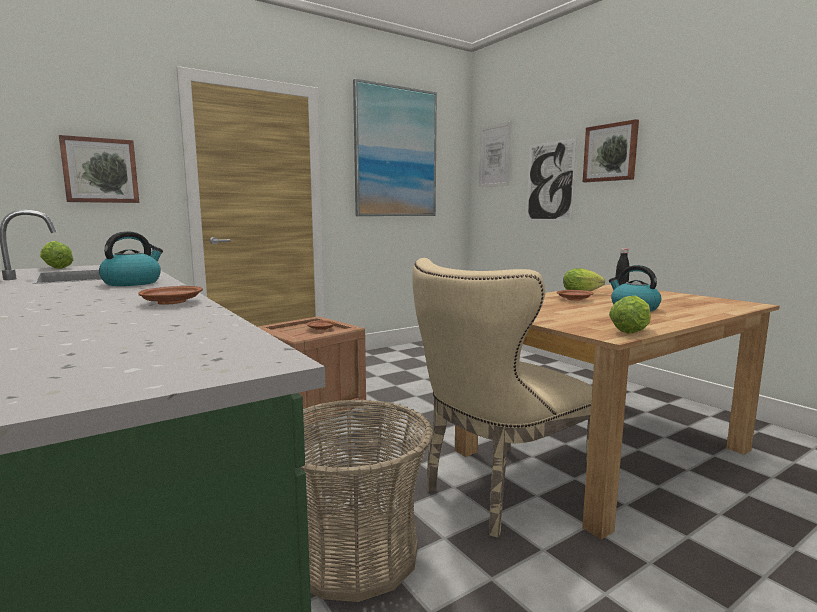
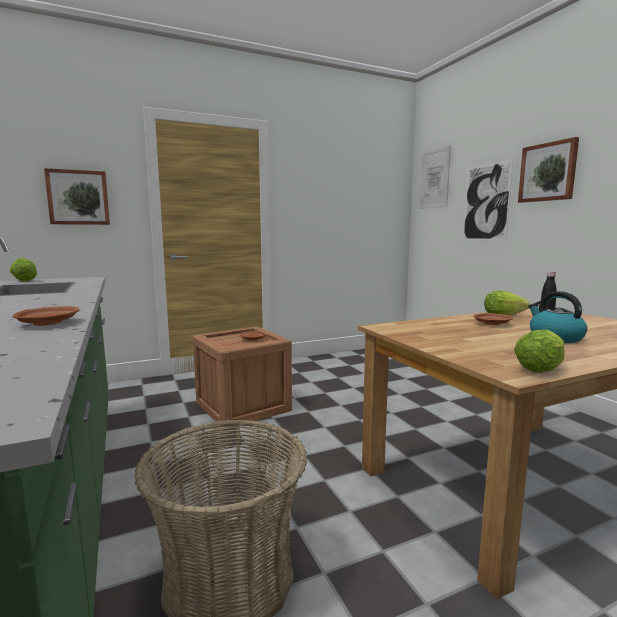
camera: 10 degrees right, 0 degrees up
(133, 283) = (55, 298): kettle -> none
(395, 152) = (340, 178): picture -> none
(498, 493) = (394, 523): beige chair -> none

